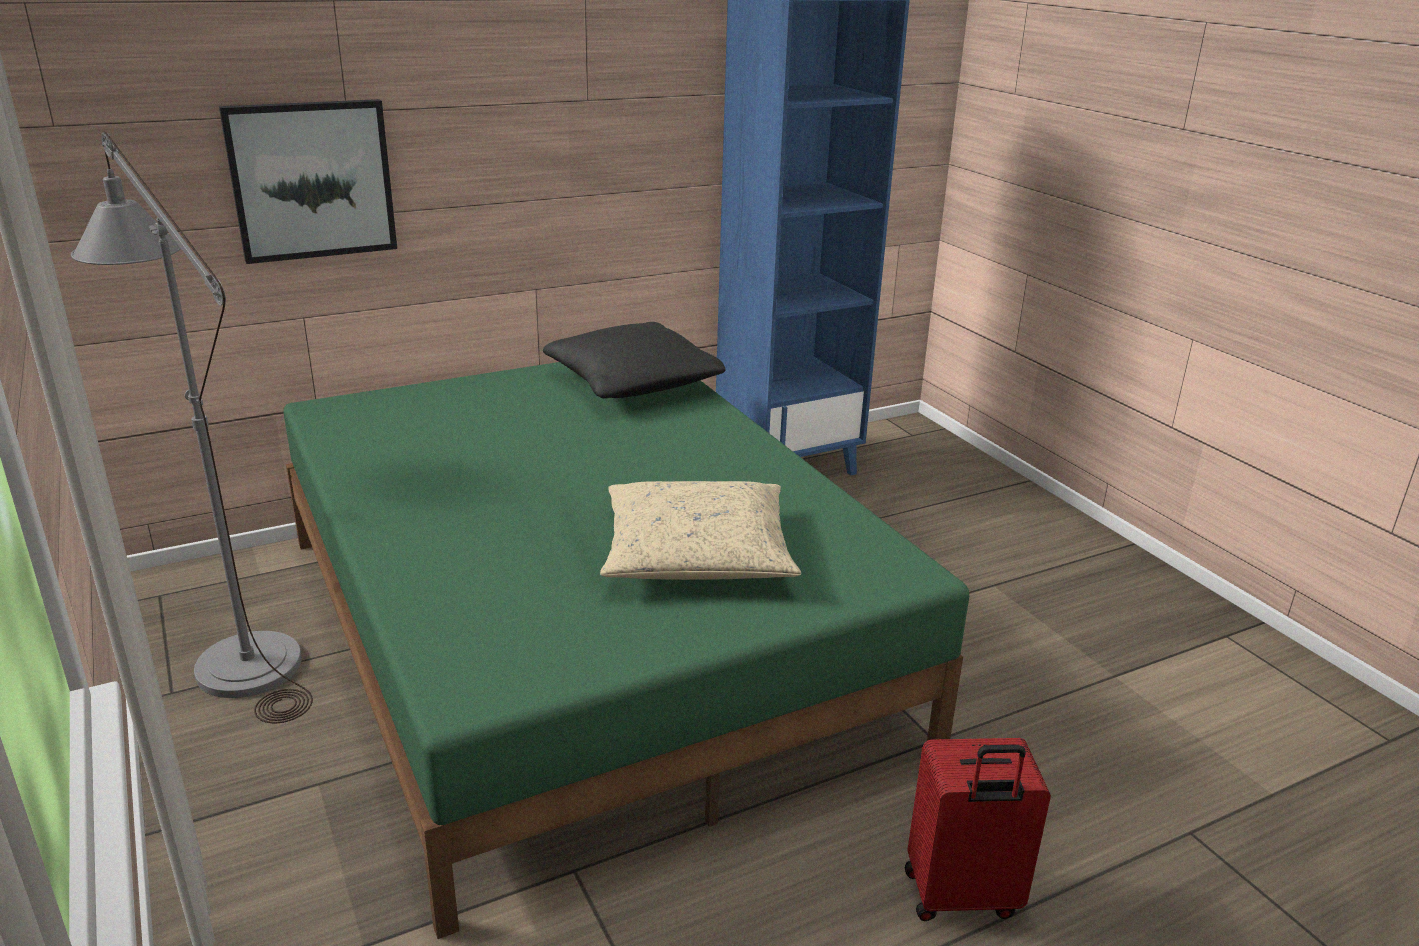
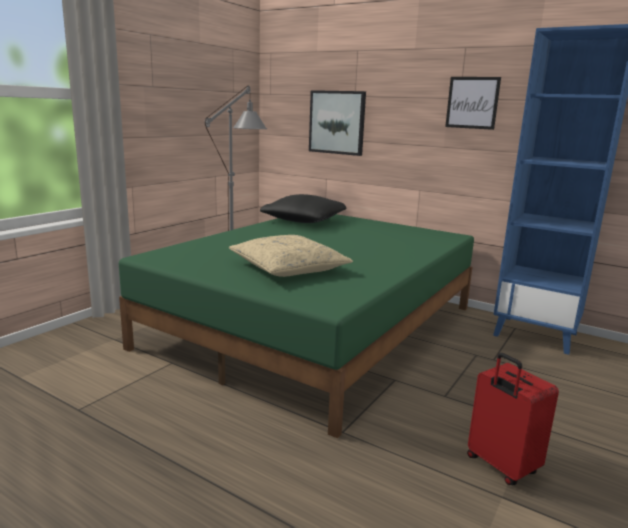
camera: 60 degrees right, 10 degrees down
(615, 107) = (472, 103): none -> picture
(632, 383) = (424, 238): black pillow -> black pillow (304, 221)
(961, 896) = (220, 465): red suitcase -> red suitcase (500, 466)

